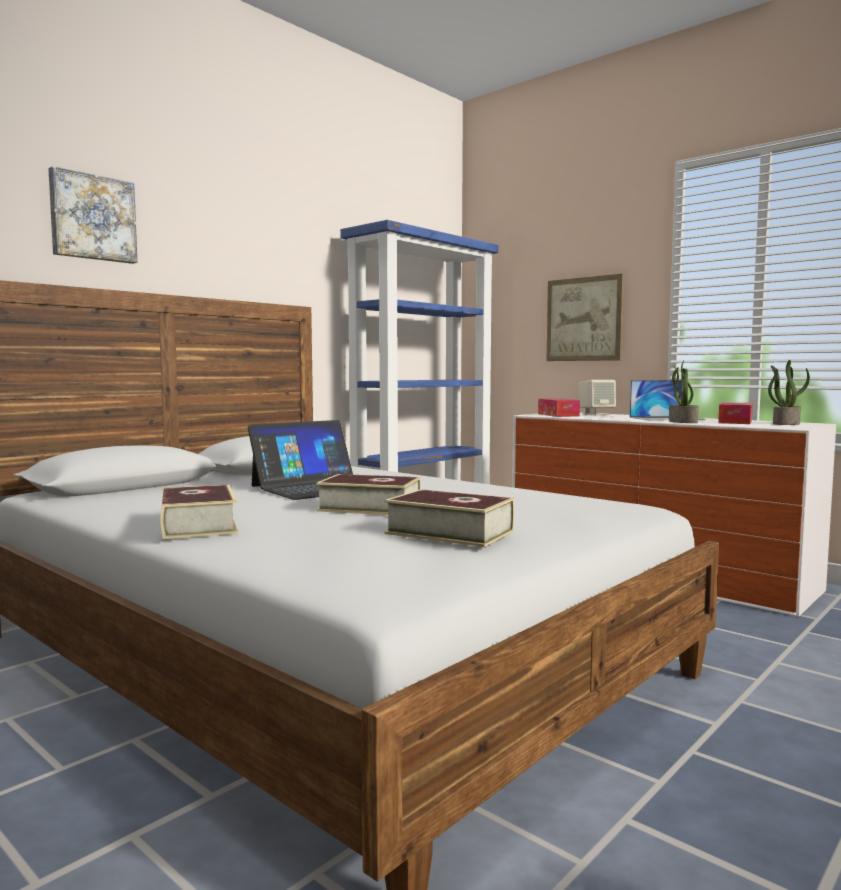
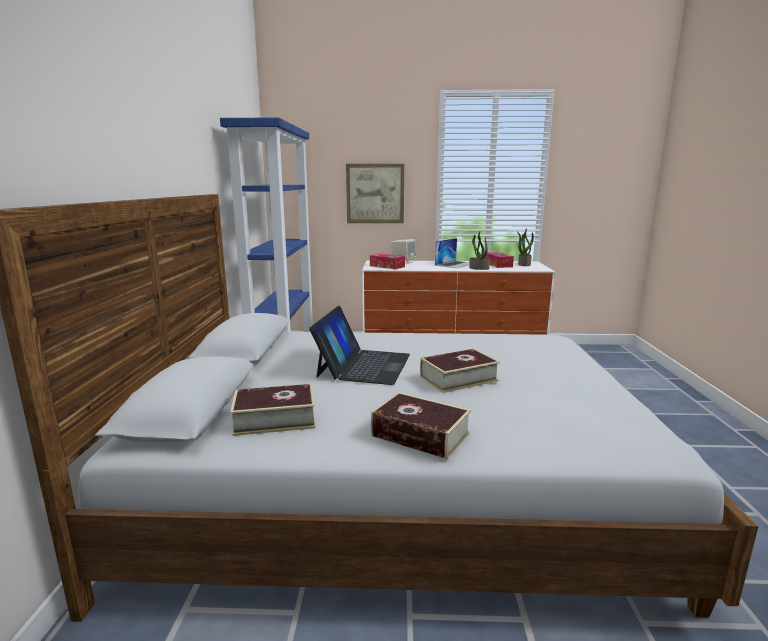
camera: 40 degrees left, 10 degrees up
(92, 218) = (73, 114): picture -> none
(449, 532) = (569, 390): book -> book (275, 419)

